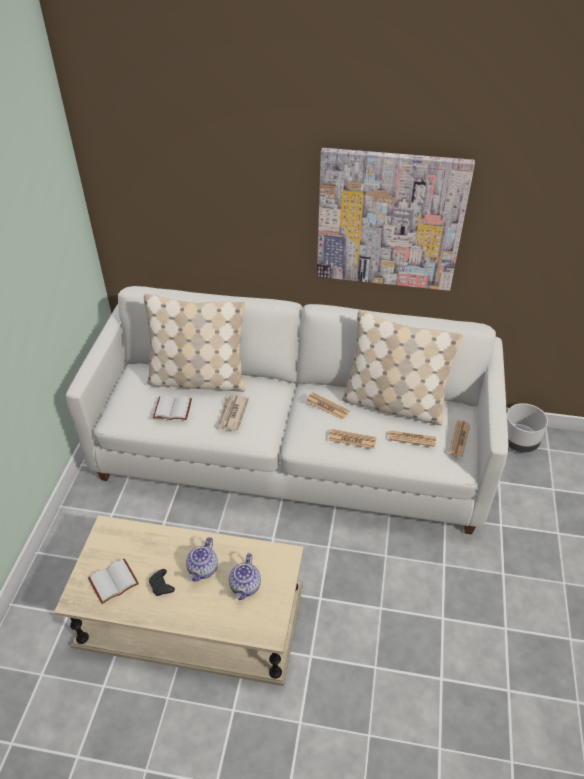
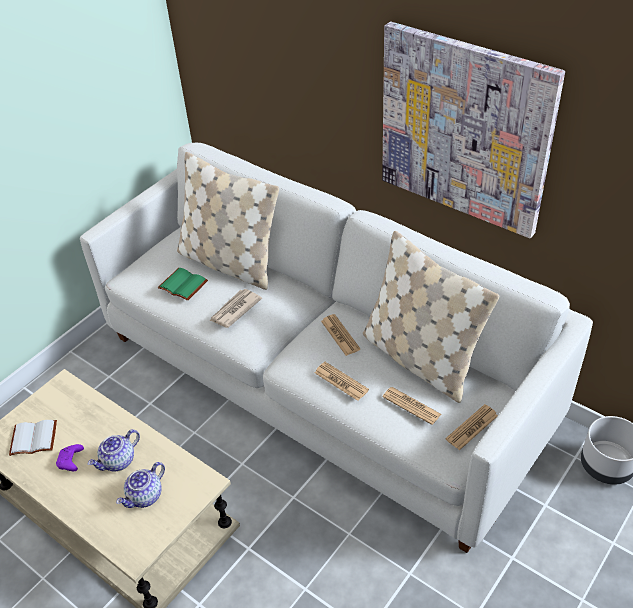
camera: 30 degrees right, 0 degrees up
(162, 586) = (71, 462): black game controller -> purple game controller
(173, 408) = (184, 284): white book -> green book

